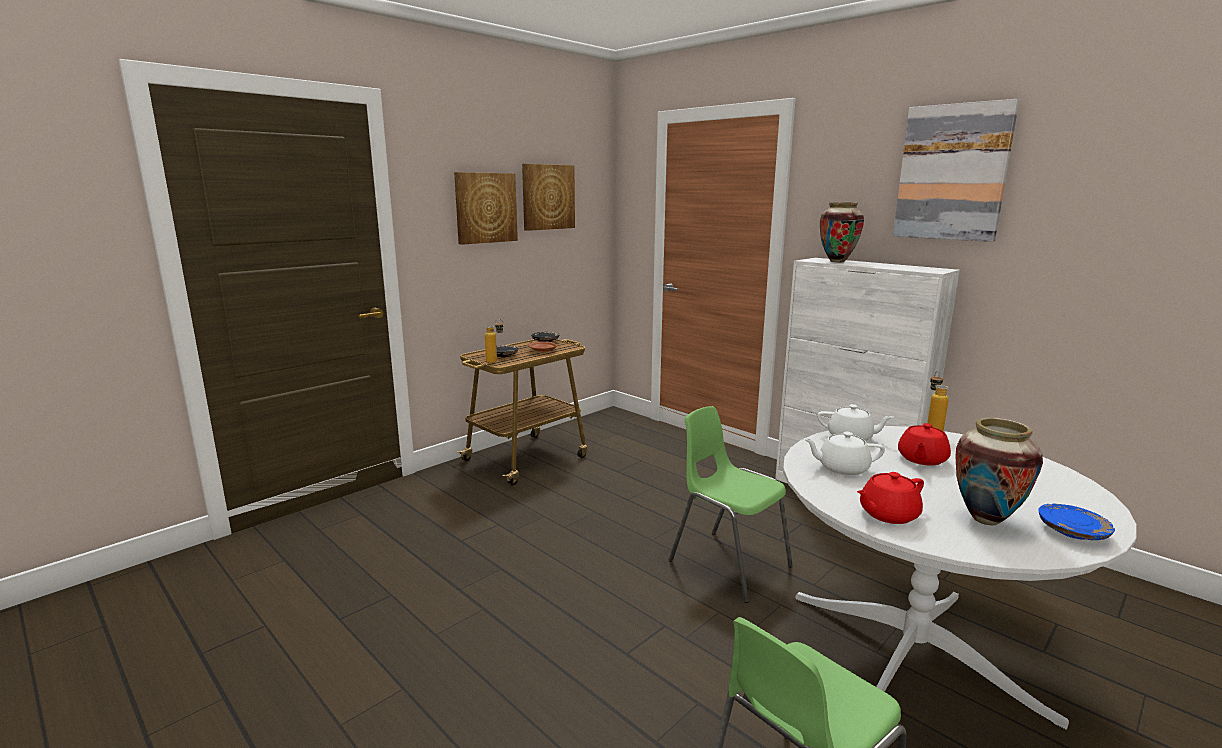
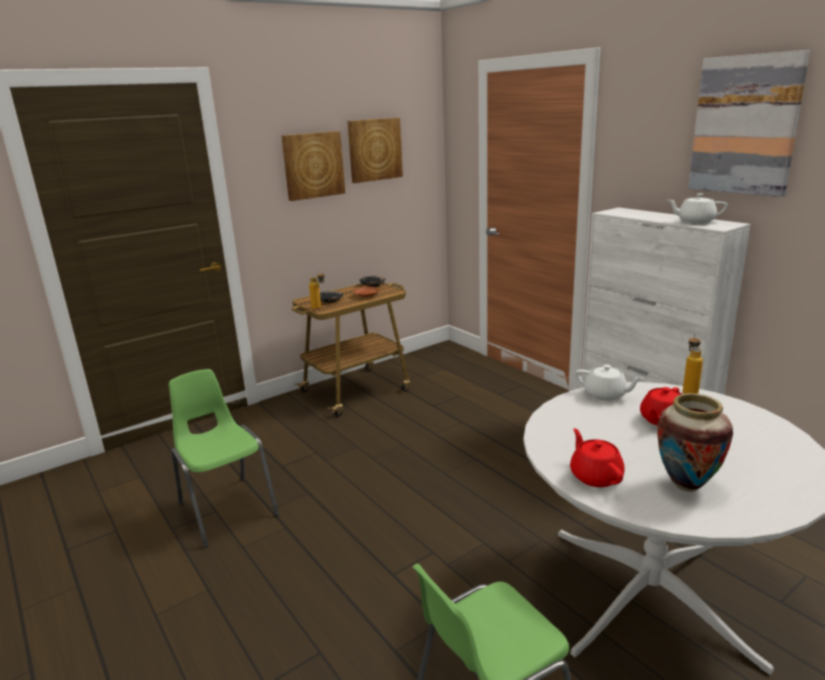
camera: 10 degrees right, 5 degrees up
(728, 563) = (507, 499): green chair -> green chair (227, 509)
(837, 261) = (634, 213): vase -> none
(842, 468) = (579, 427): white teapot -> white teapot (695, 221)
(887, 514) = (595, 476): red teapot -> red teapot turned 90 degrees clockwise
(1072, 531) = (764, 502): blue plate -> none

